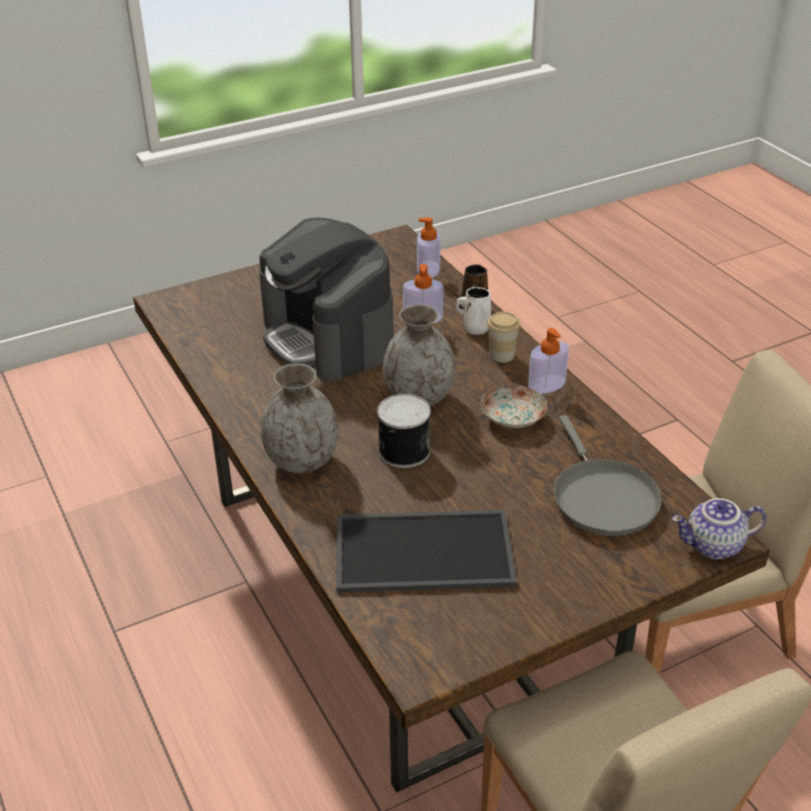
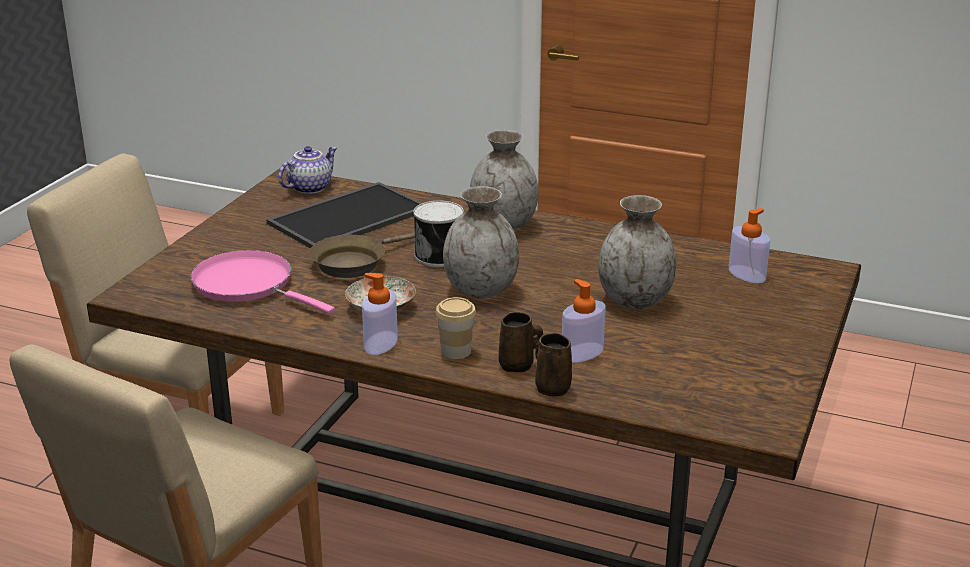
camera: 140 degrees right, 10 degrees down
(328, 338) = (634, 301): coffee machine -> grey vase
(428, 269) = (664, 407): soap dispenser -> soap dispenser (746, 274)
(474, 328) = (518, 365): white mug -> brown mug
(485, 479) = (354, 262): none -> brown frying pan
(602, 497) = (248, 285): grey frying pan -> pink frying pan
(713, 546) = (134, 288): teapot -> teapot (309, 187)

